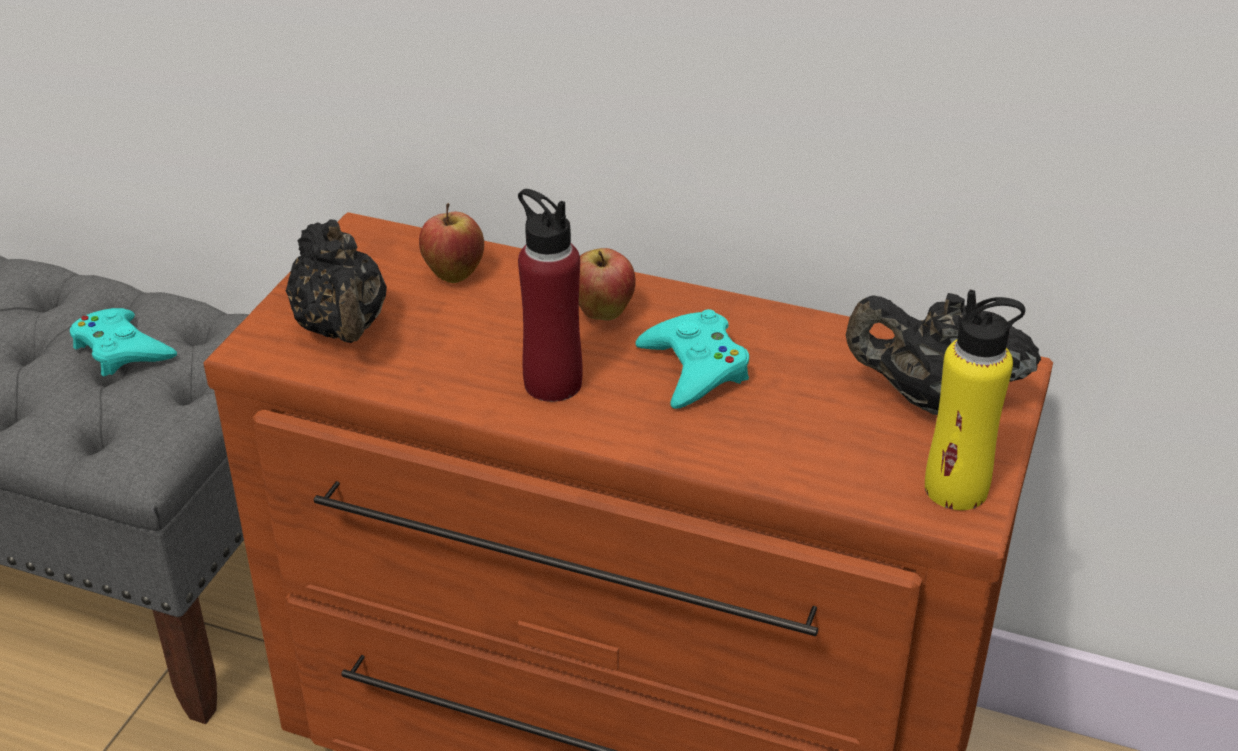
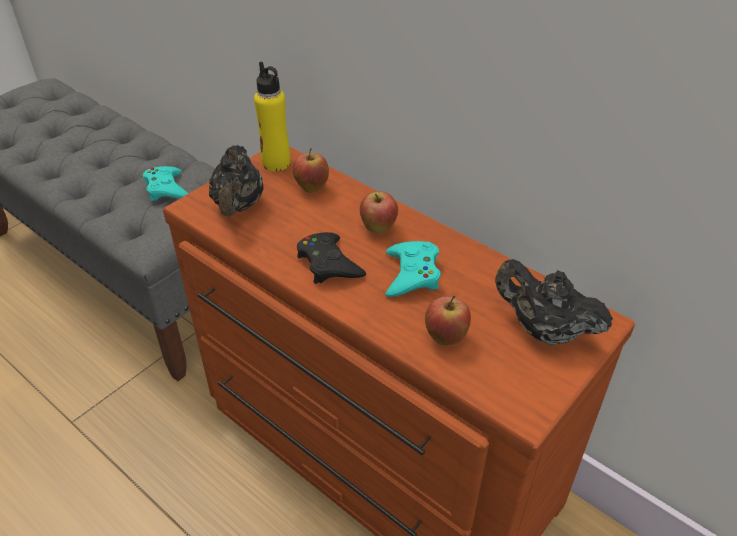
camera: 20 degrees right, 5 degrees up
(552, 383) = (329, 264): red bottle -> black game controller
(796, 445) = (445, 338): none -> apple
(956, 489) = (529, 393): yellow bottle -> yellow bottle (276, 163)

